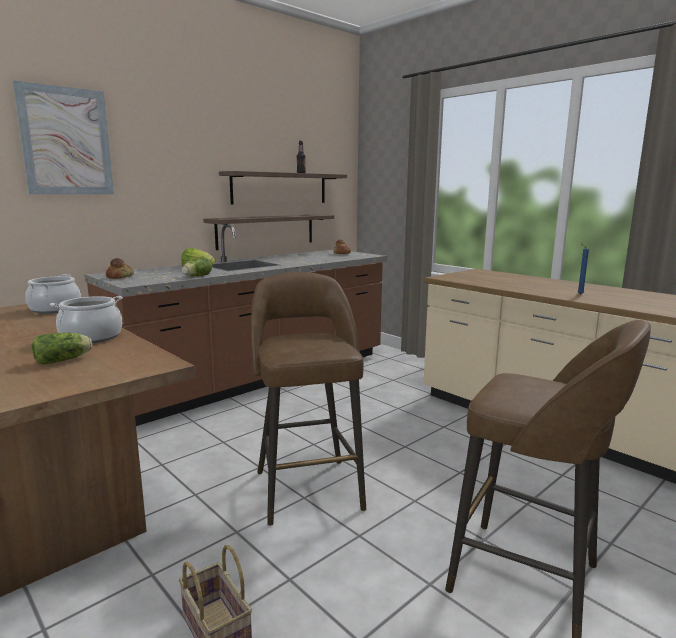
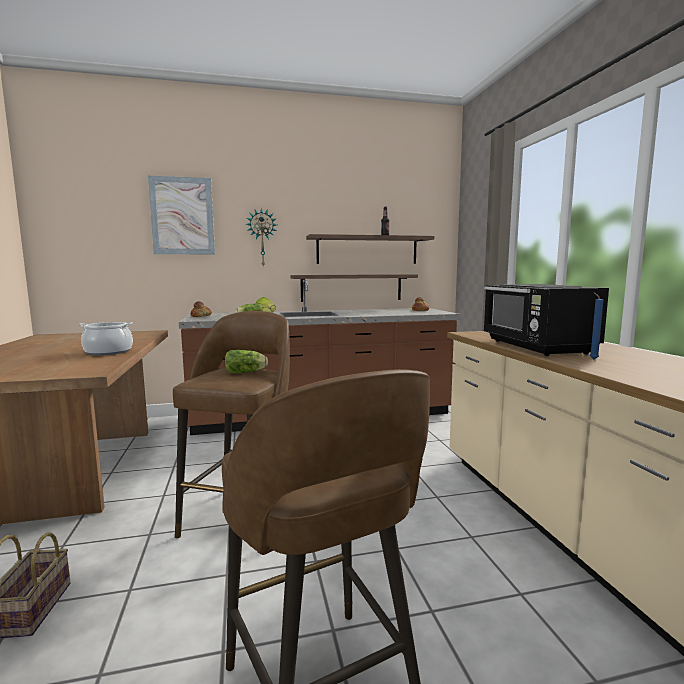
camera: 30 degrees right, 5 degrees down
(55, 309) = (142, 335): cooking pot -> none
(64, 360) = (55, 362): lettuce -> lettuce (247, 372)
(169, 173) = (262, 238): none -> wall clock
(524, 287) = (536, 347): none -> black microwave

